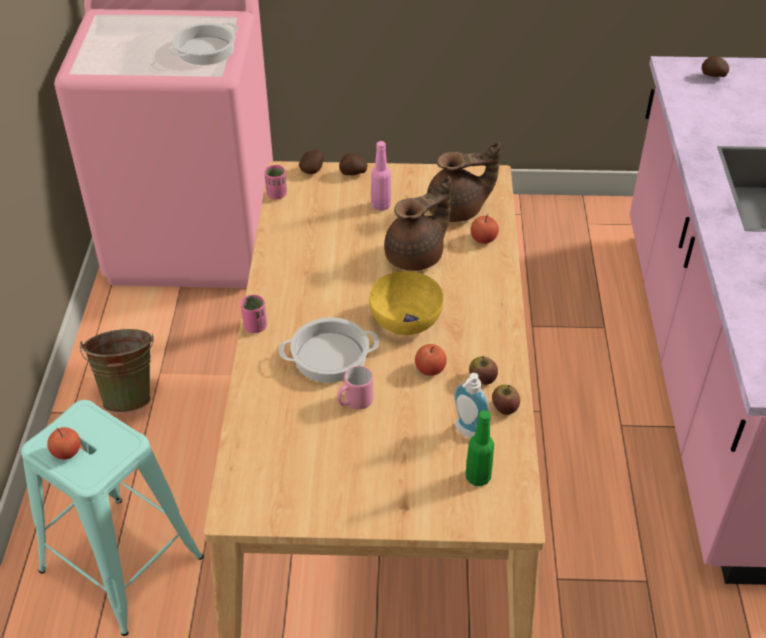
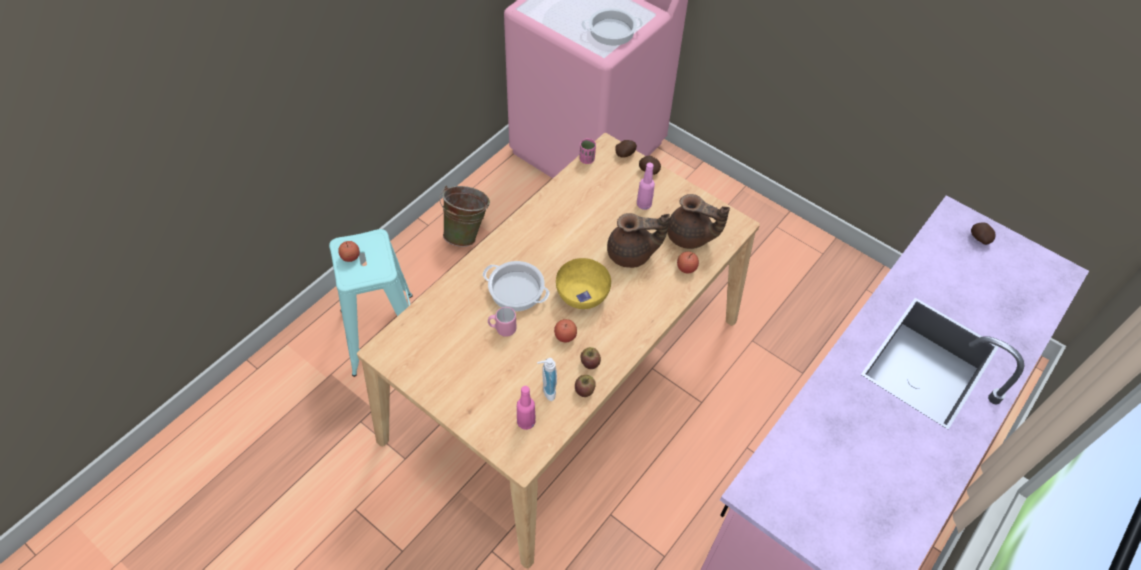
camera: 35 degrees right, 10 degrees up
(255, 327) = (493, 244): pink cup -> none
(478, 477) = (526, 422): green bottle -> pink bottle

